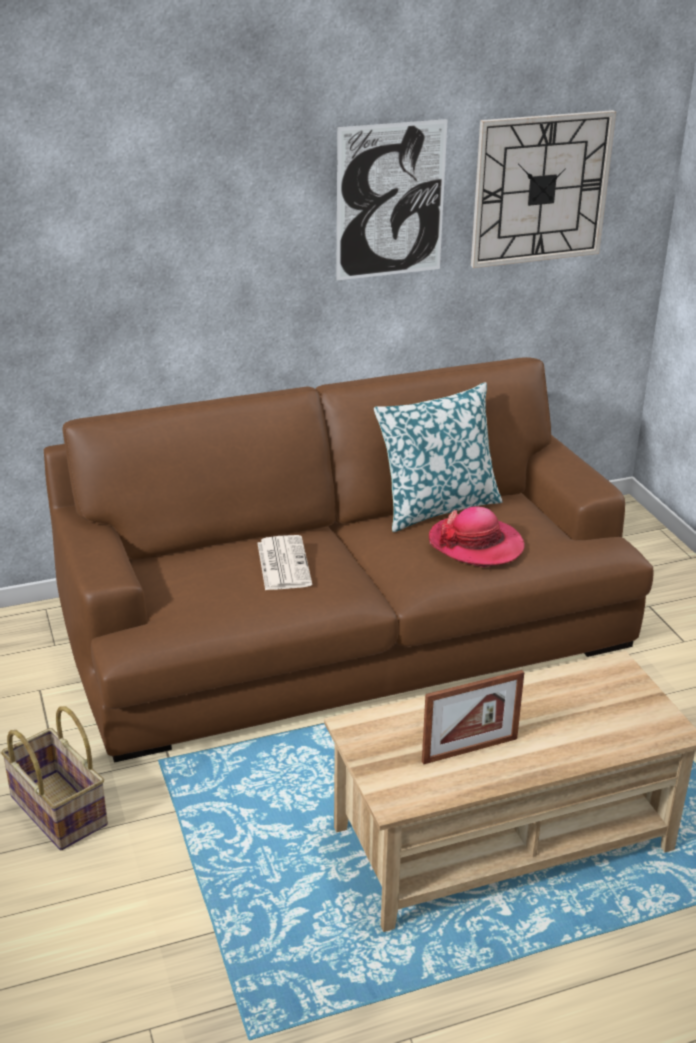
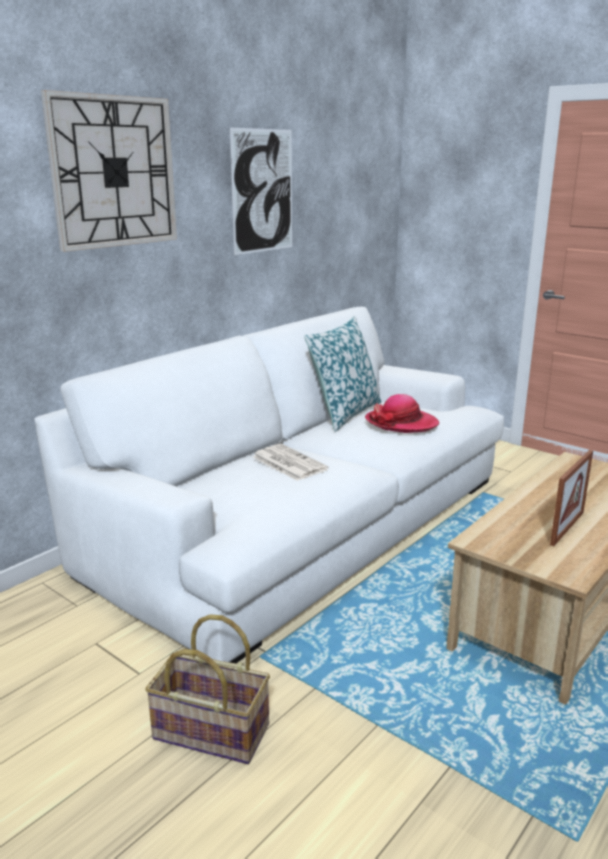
camera: 30 degrees left, 10 degrees down
(346, 626) = (303, 522): brown sofa -> white sofa
(540, 189) = (340, 189): wall clock -> wall clock (114, 172)

